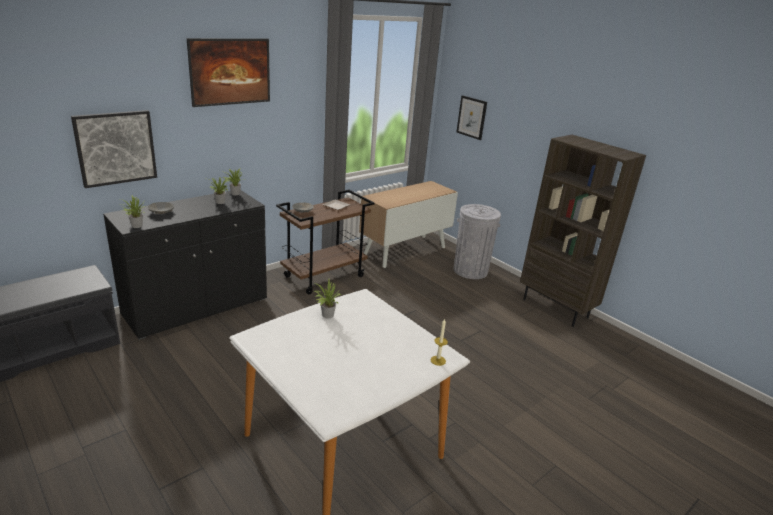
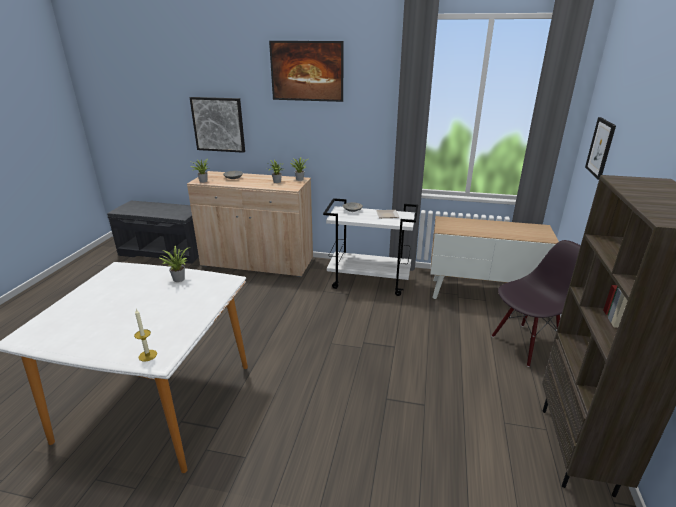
camera: 55 degrees right, 0 degrees up
(197, 307) = (257, 262): black cabinet -> beige cabinet
(324, 276) = (370, 281): brown cart -> white cart
(470, 270) = (526, 345): grey trash can -> black chair

